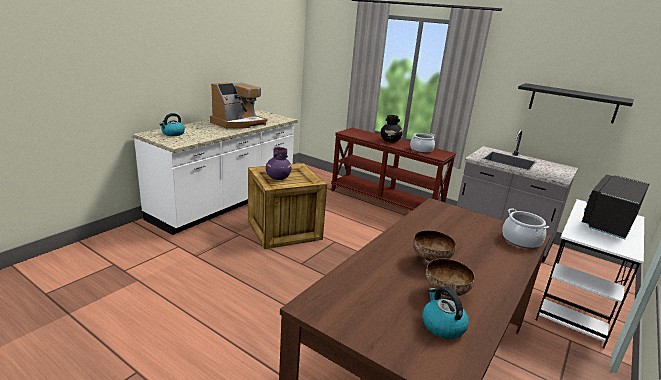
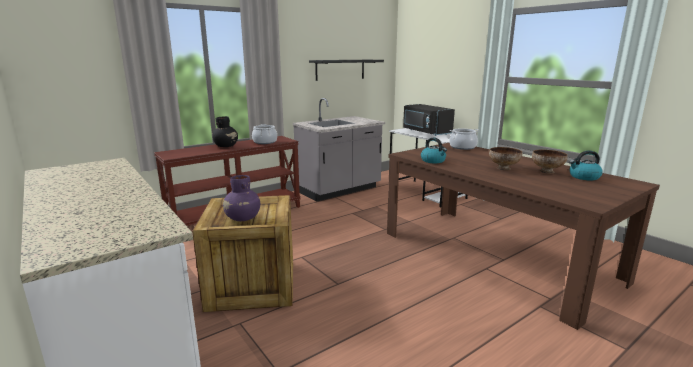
camera: 70 degrees left, 5 degrees down
(173, 134) = (89, 232): kettle -> kettle (433, 161)
(238, 123) = (93, 185): coffee machine -> none

